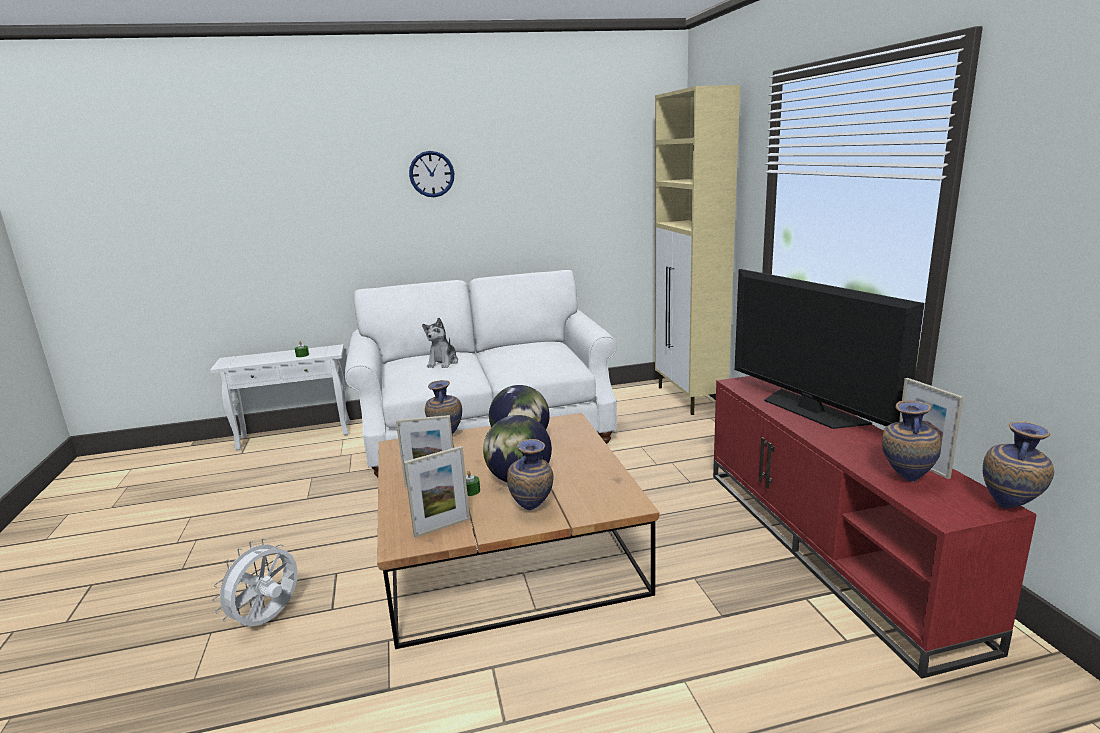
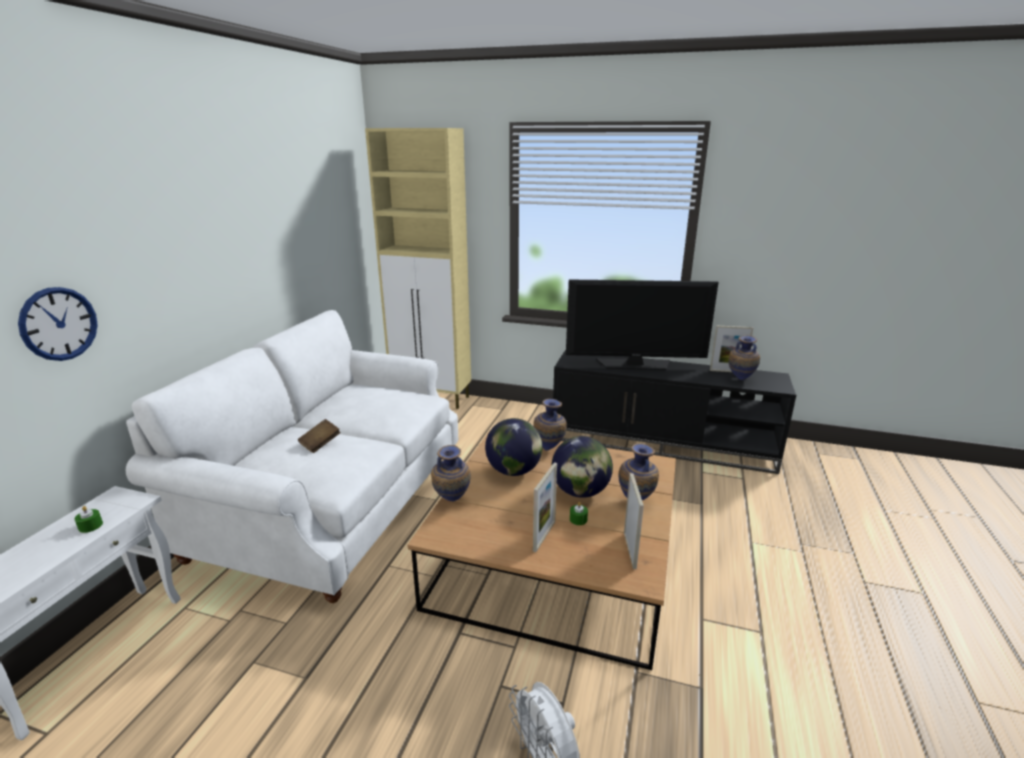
camera: 60 degrees left, 5 degrees up
(431, 174) = (183, 219): wall clock -> wall clock (59, 324)
(443, 363) = (320, 444): plush toy -> brown book
(830, 547) = (662, 443): red tv stand -> black tv stand
(1010, 509) = (782, 375): vase -> vase (549, 449)

